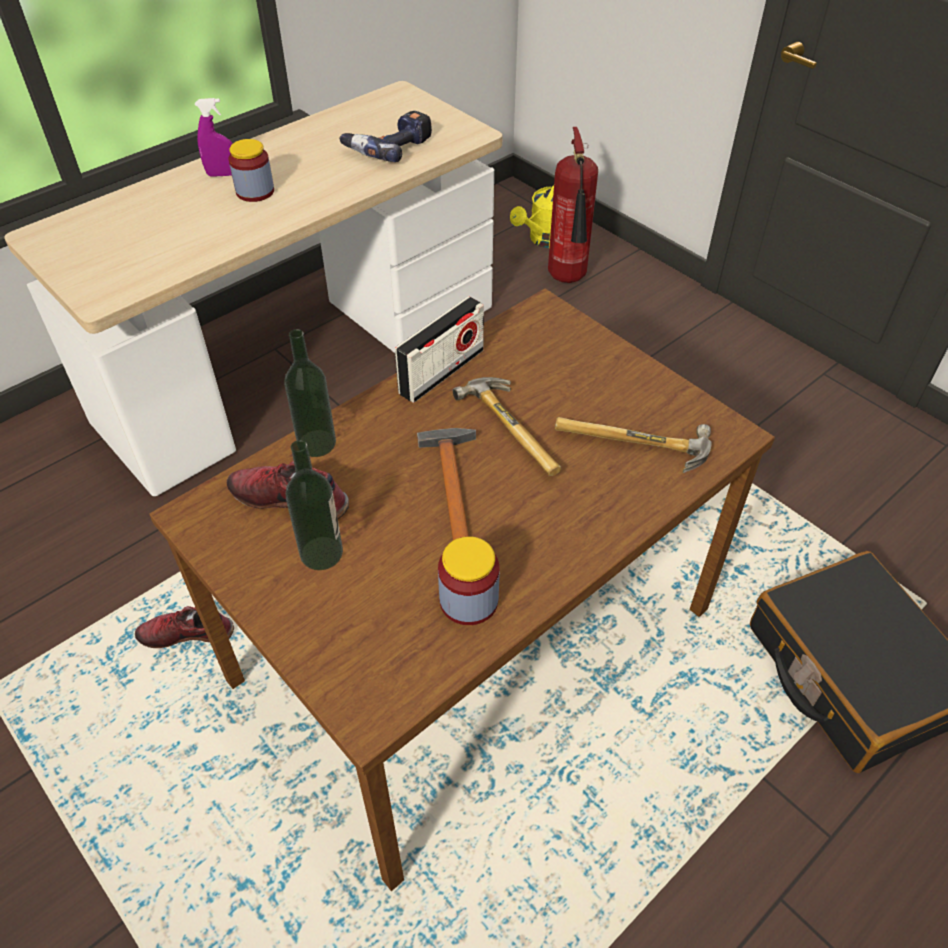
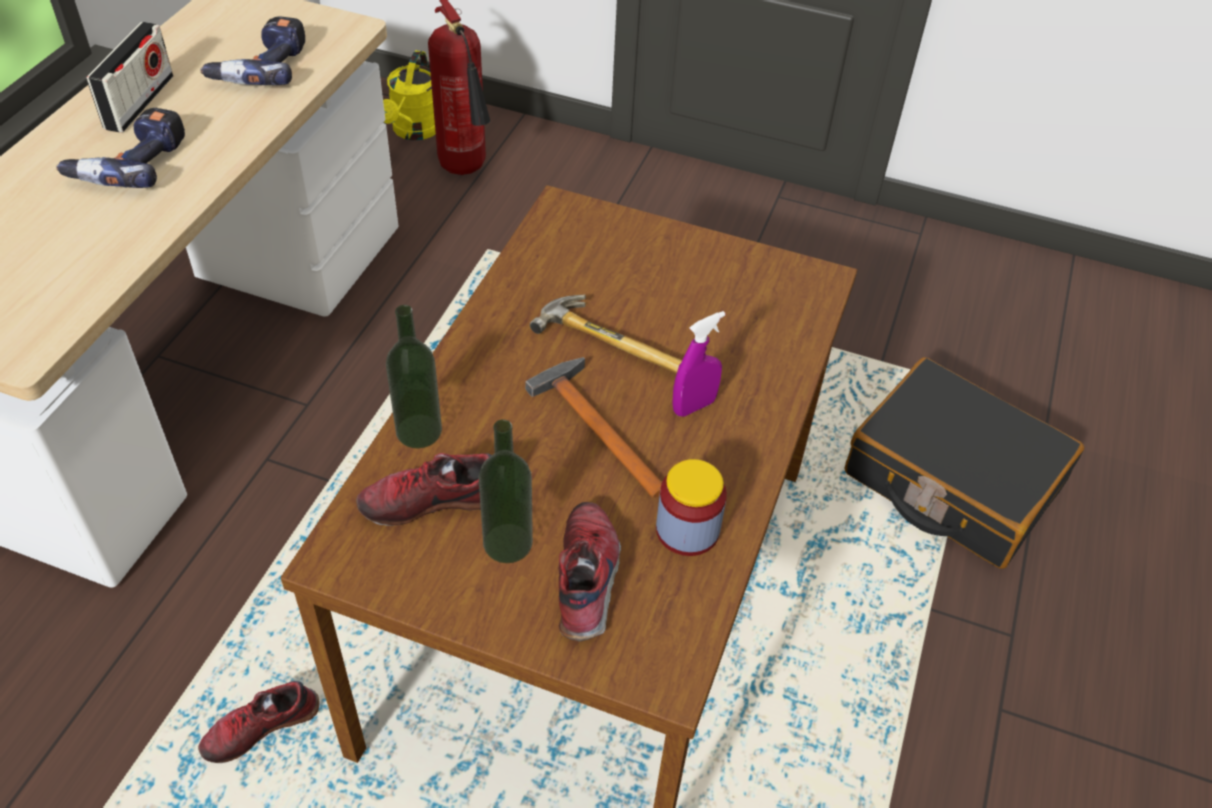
camera: 30 degrees left, 0 degrees up
(222, 174) = (69, 153): purple spray bottle -> purple spray bottle (694, 406)
(255, 192) = (130, 164): jar -> power drill
(363, 607) = (589, 579): none -> shoe
(441, 372) = (500, 308): radio -> radio (139, 102)
(632, 448) = (740, 324): hammer -> none

